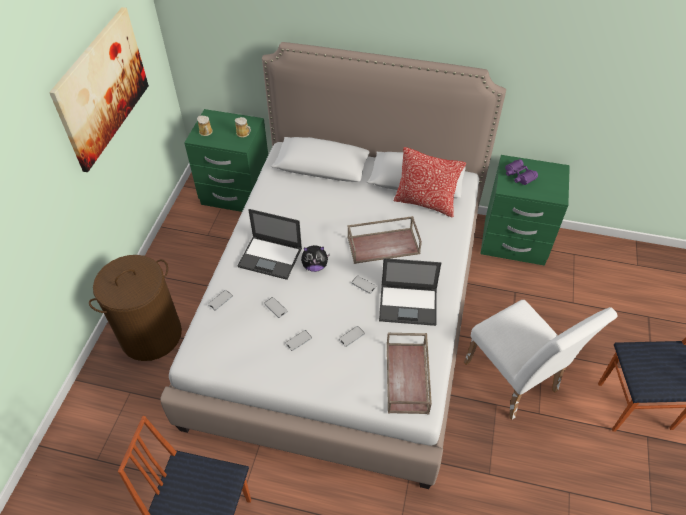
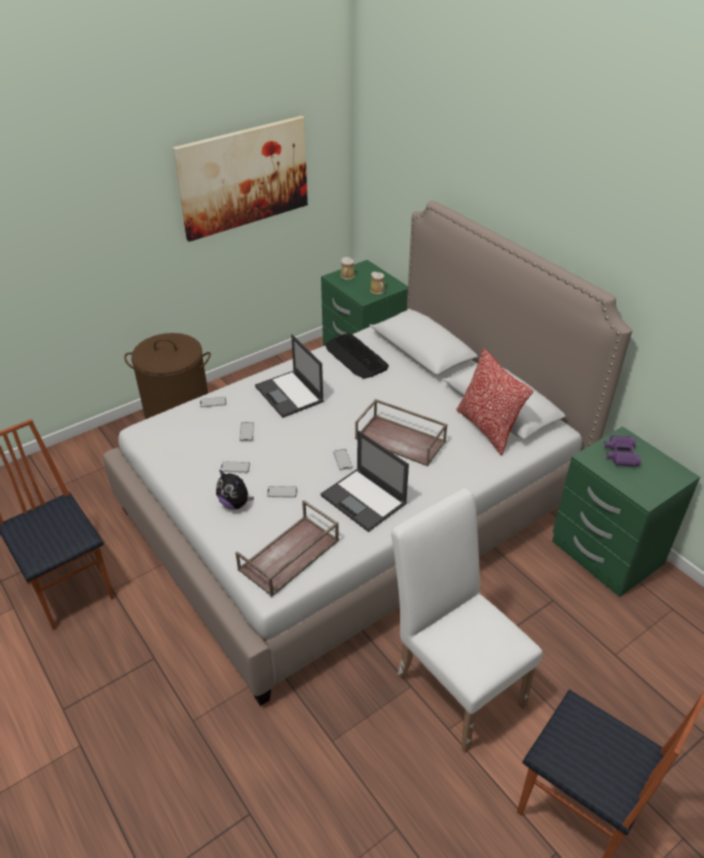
camera: 40 degrees right, 10 degrees down
(283, 198) = (356, 357): none -> keyboard
(315, 266) = (318, 421): plush toy -> plush toy (235, 503)
(514, 382) = (454, 681): white chair -> white chair turned 135 degrees clockwise

